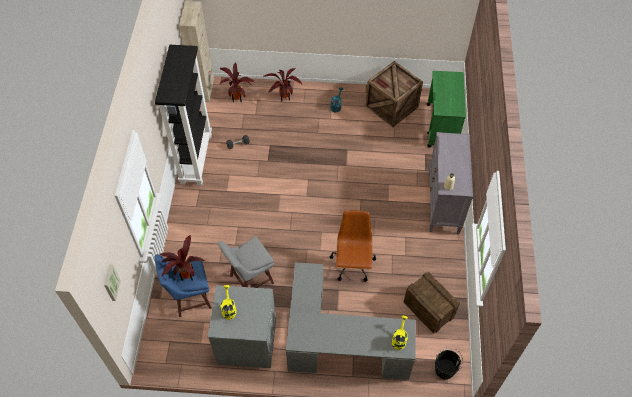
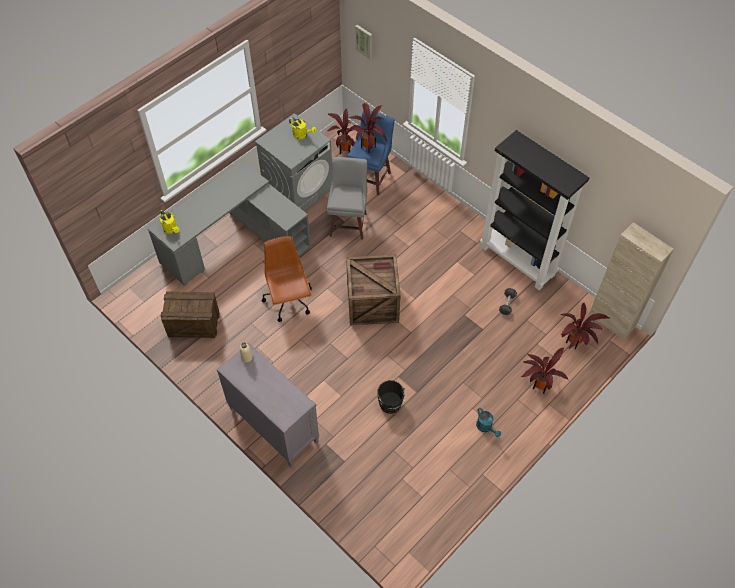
camera: 130 degrees right, 0 degrees up
(172, 341) = (346, 149): none -> potted plant
(353, 264) = (289, 301): brown office chair -> brown office chair turned 150 degrees counterclockwise
(391, 106) = (438, 483): crate -> crate (373, 302)
(441, 126) = (364, 512): green cart -> none
(445, 368) = (139, 295): black bucket -> black bucket (390, 405)

